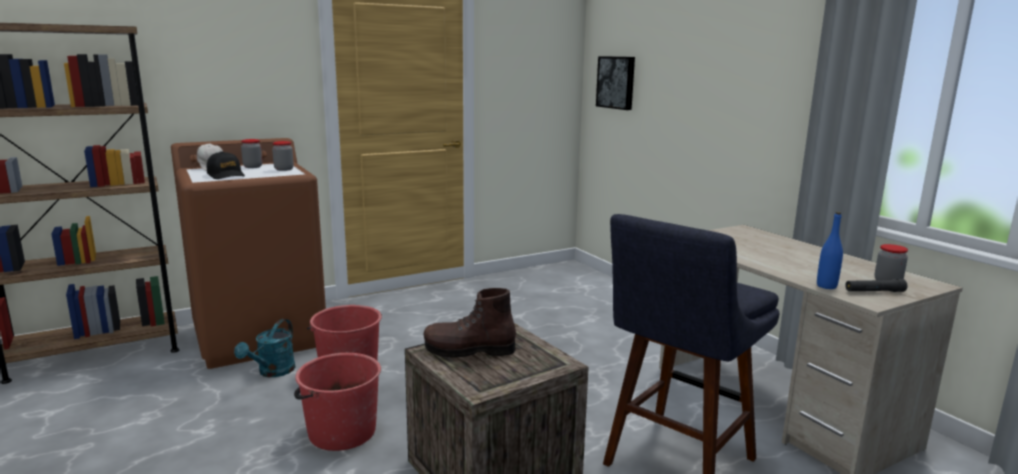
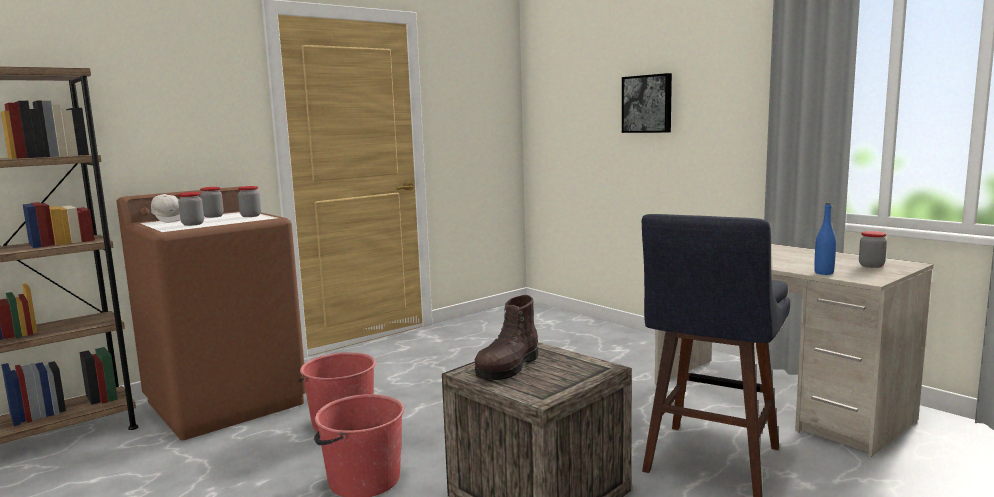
camera: 10 degrees left, 5 degrees down
(226, 175) = (193, 224): black cap -> jar
(272, 372) = (258, 435): turquoise watering can -> none
(469, 350) = (508, 368): brown boot -> brown boot turned 45 degrees counterclockwise
(617, 82) = (560, 117): picture -> picture (647, 104)
(874, 291) = (866, 273): black flashlight -> none

